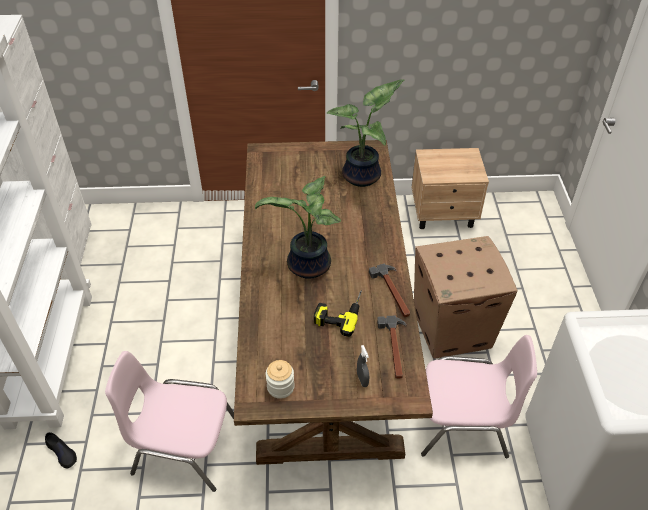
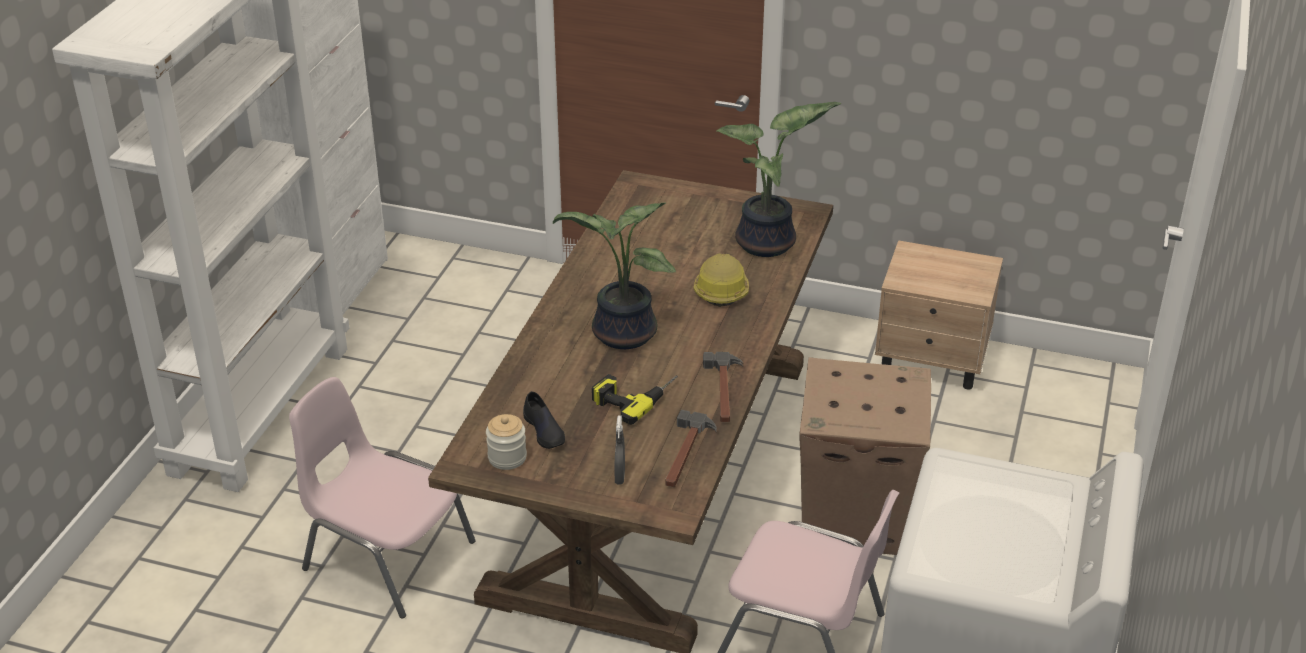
camera: 20 degrees right, 10 degrees down
(62, 453) = (226, 521): black shoe -> black shoe (544, 430)
(352, 216) = (721, 289): none -> hard hat

